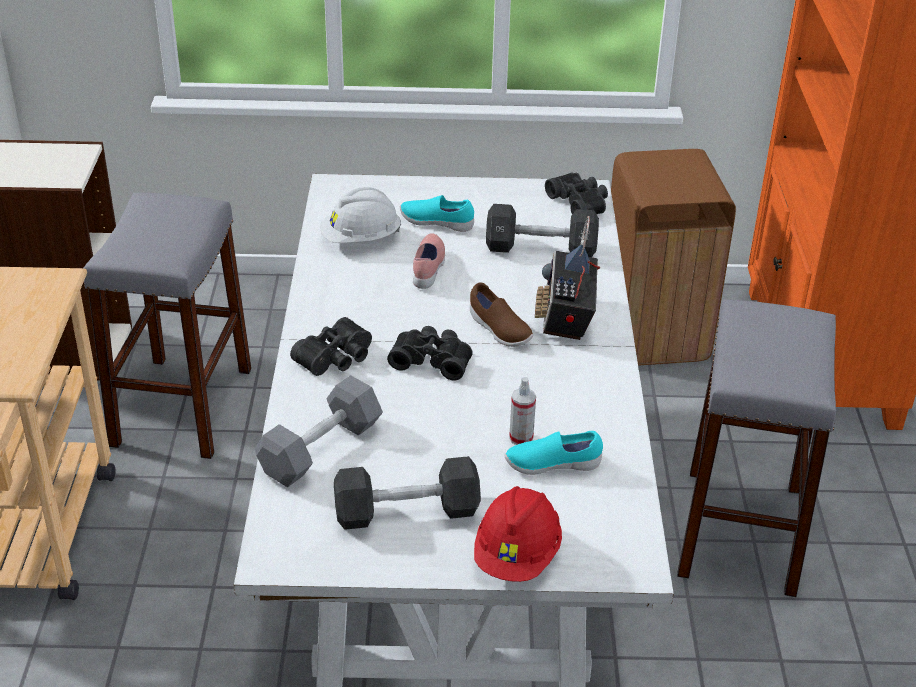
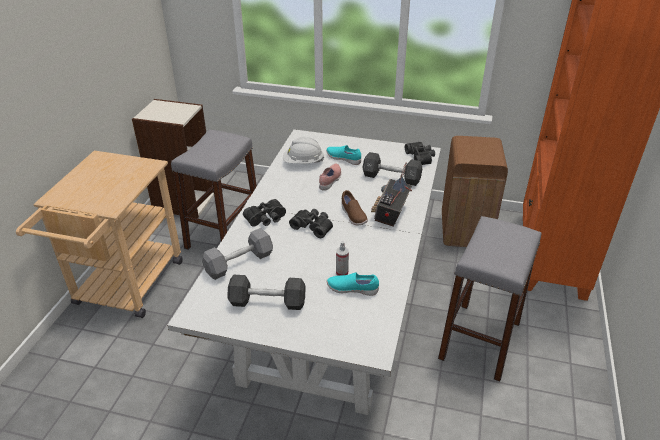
camera: 15 degrees right, 0 degrees up
(517, 555) = (314, 335): red hard hat -> none

